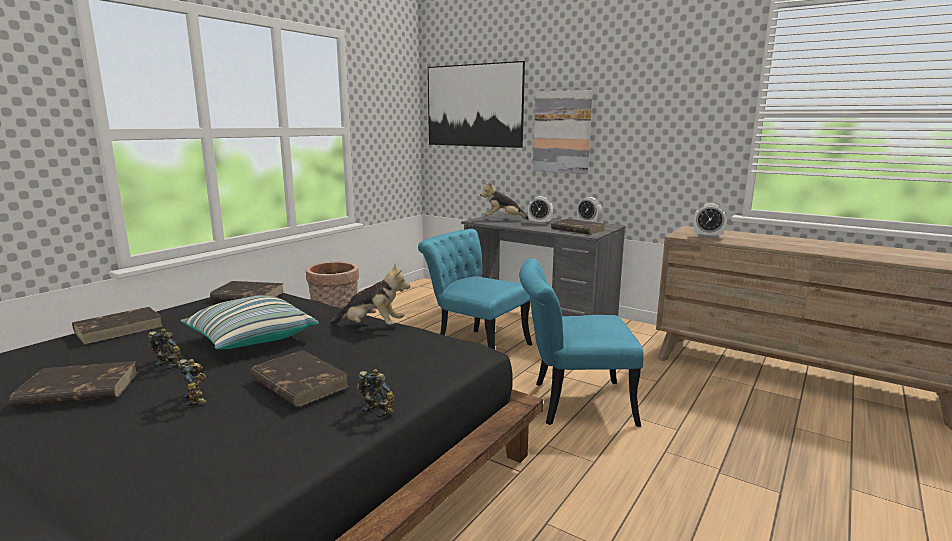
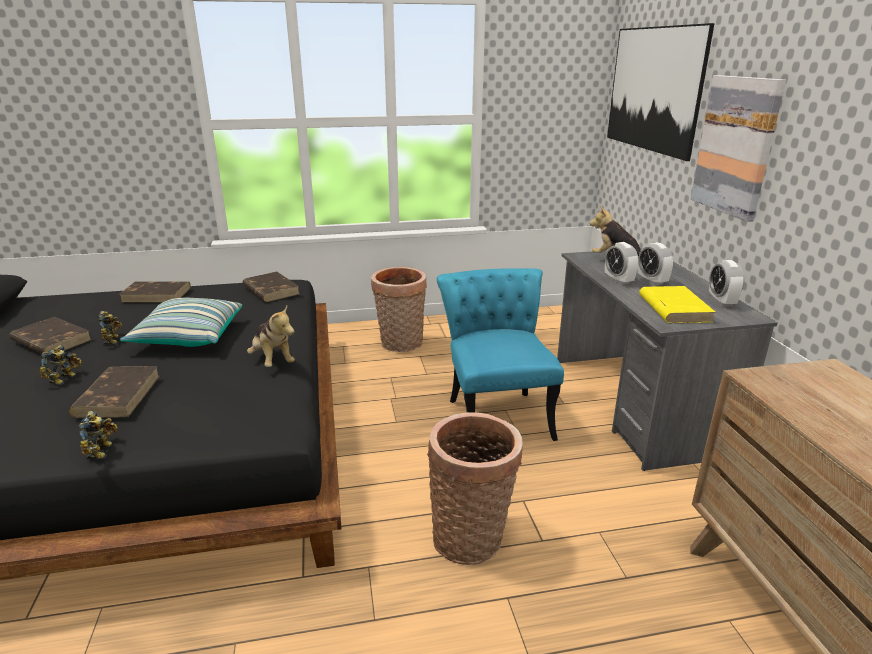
camera: 45 degrees right, 10 degrees up
(571, 403) = (472, 537): turquoise chair -> basket
(577, 229) = (673, 308): brown book -> yellow book
(707, 236) = (805, 398): alarm clock -> alarm clock (618, 280)

